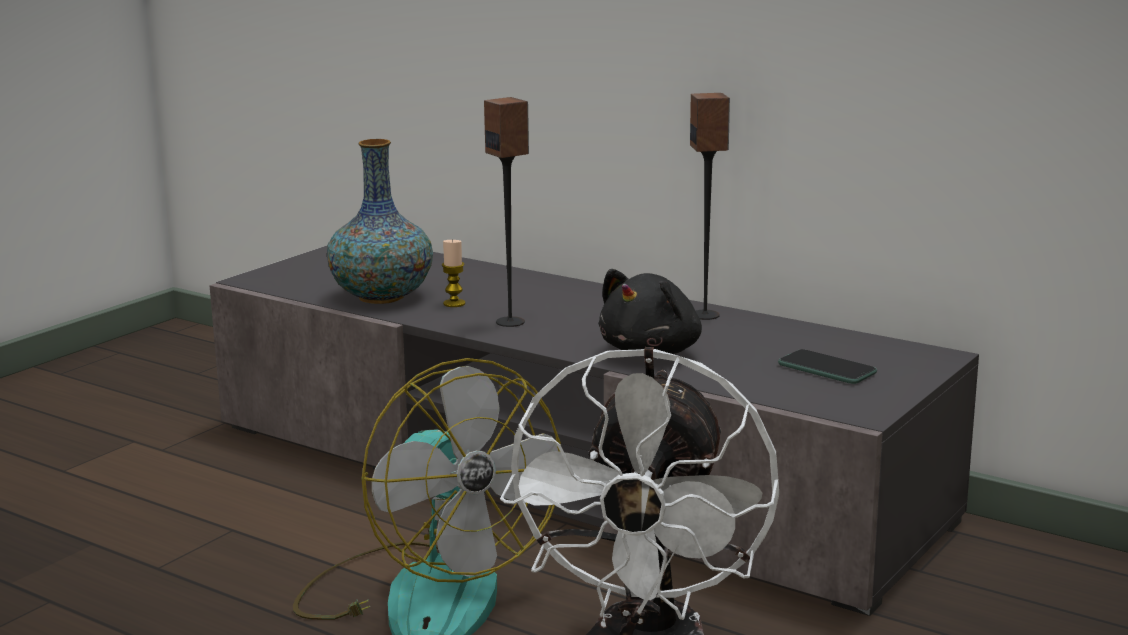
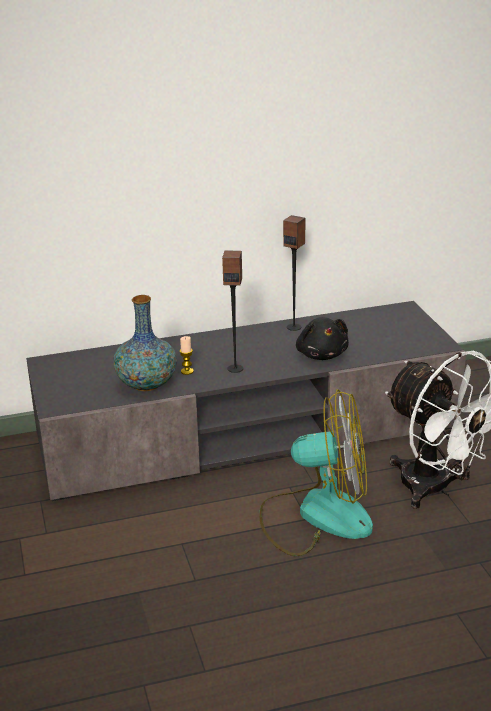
camera: 50 degrees left, 10 degrees up
(827, 369) = (391, 332): phone -> none

